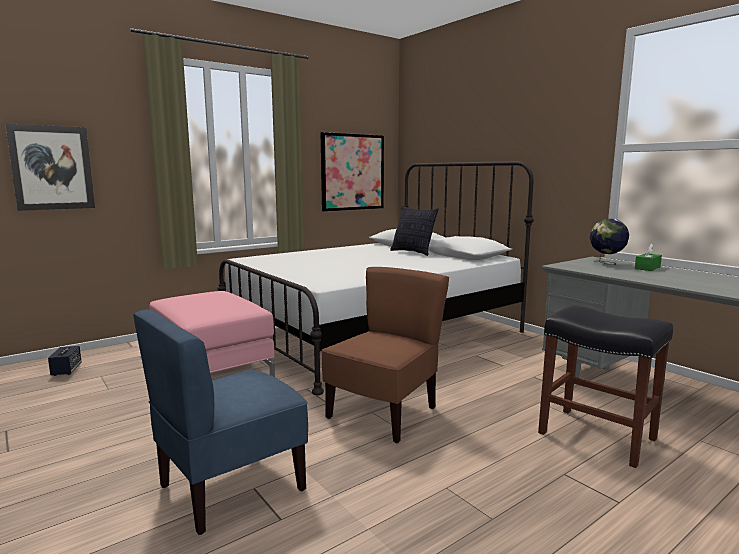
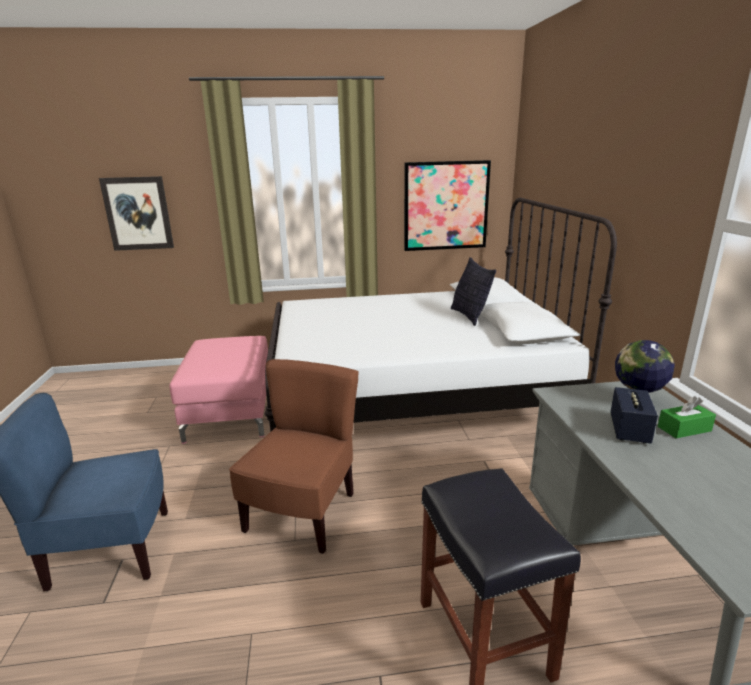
camera: 30 degrees right, 10 degrees up
(66, 370) = (143, 384): speaker -> speaker (629, 430)
(384, 414) = (302, 513): brown chair -> brown chair turned 45 degrees counterclockwise

